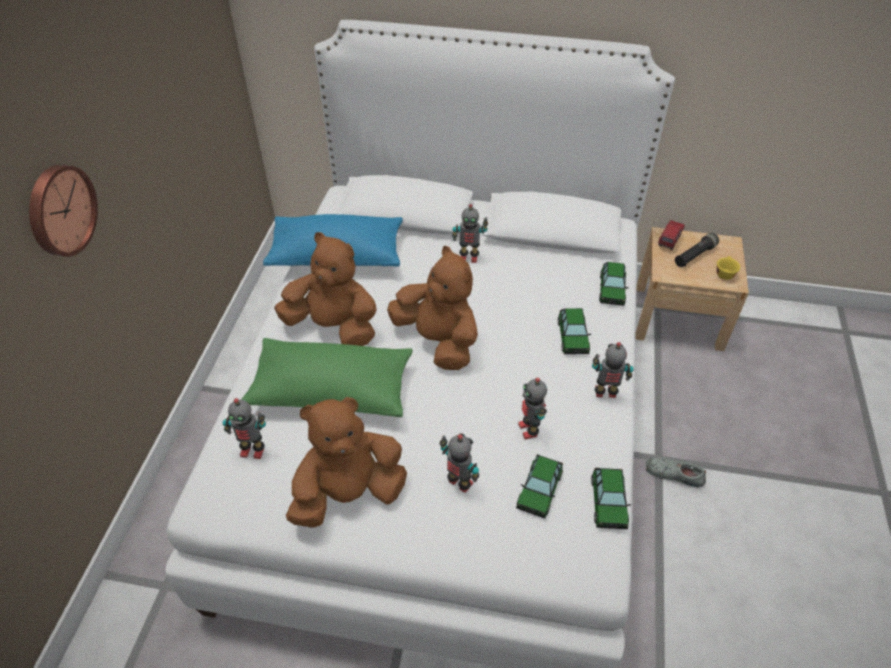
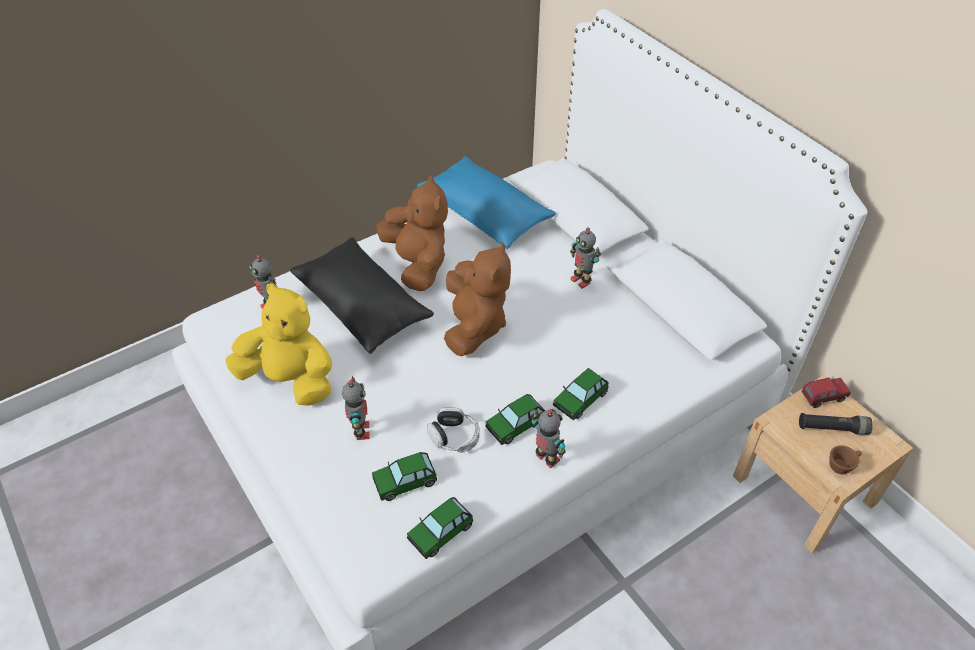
camera: 45 degrees right, 0 degrees up
(60, 210) = (248, 58): wall clock -> none
(332, 390) = (362, 307): green pillow -> black pillow
(349, 493) = (290, 380): brown plush toy -> yellow plush toy
(529, 429) = (454, 436): toy robot -> headphones
(612, 290) = (667, 388): toy car -> toy car (515, 424)
(673, 474) = (620, 606): grey shoe -> none
(724, 273) = (842, 465): yellow cup -> brown cup

